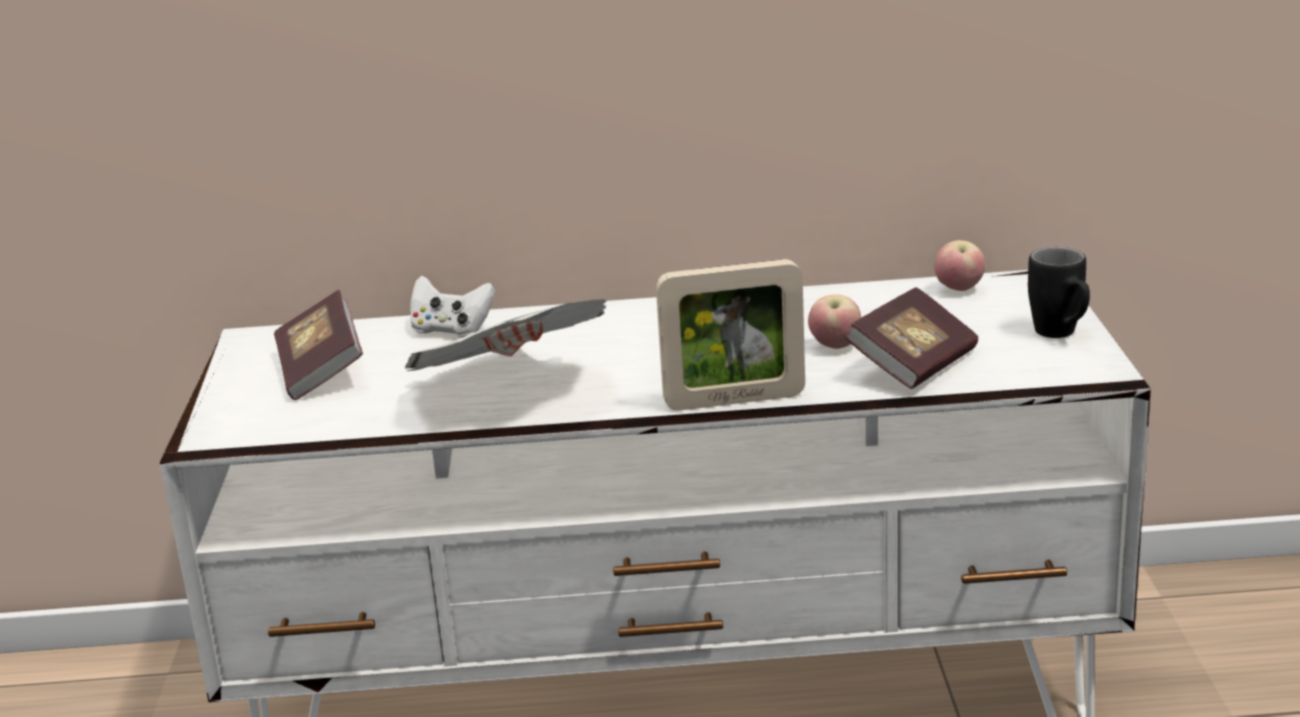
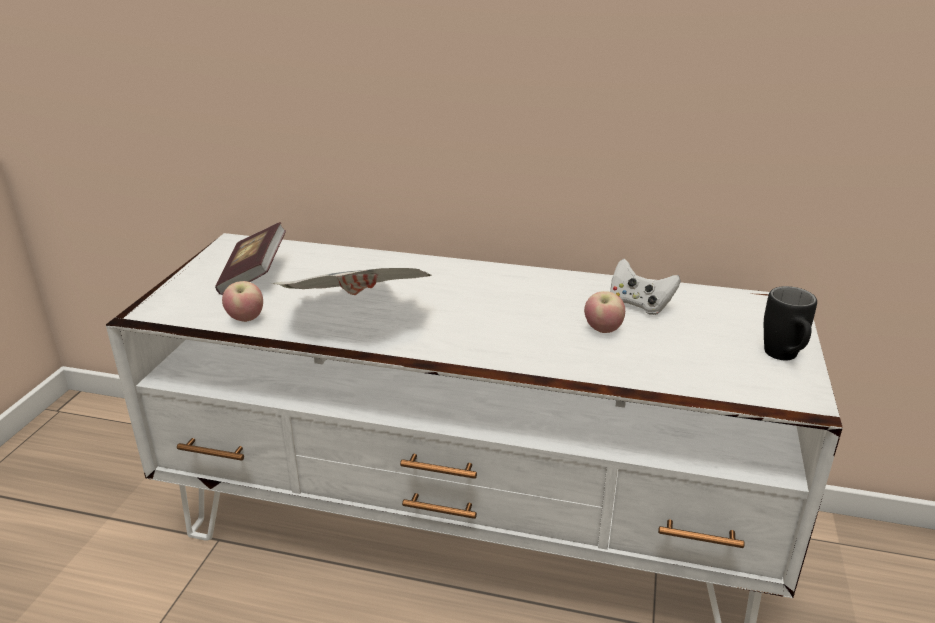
camera: 15 degrees right, 5 degrees up
(452, 330) = (354, 262): white game controller -> white game controller (639, 304)
(734, 400) = (503, 361): picture frame -> none
(913, 365) = (654, 360): book -> none
(959, 289) = (719, 300): apple -> apple (246, 319)

